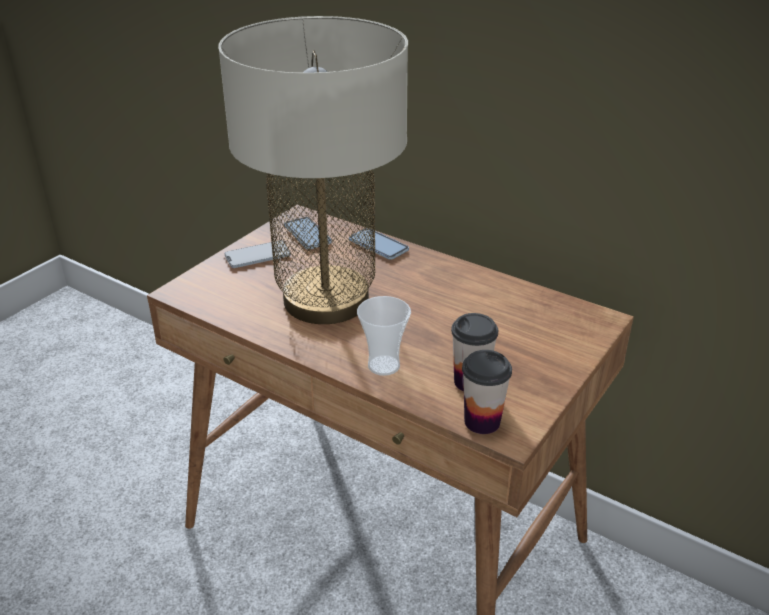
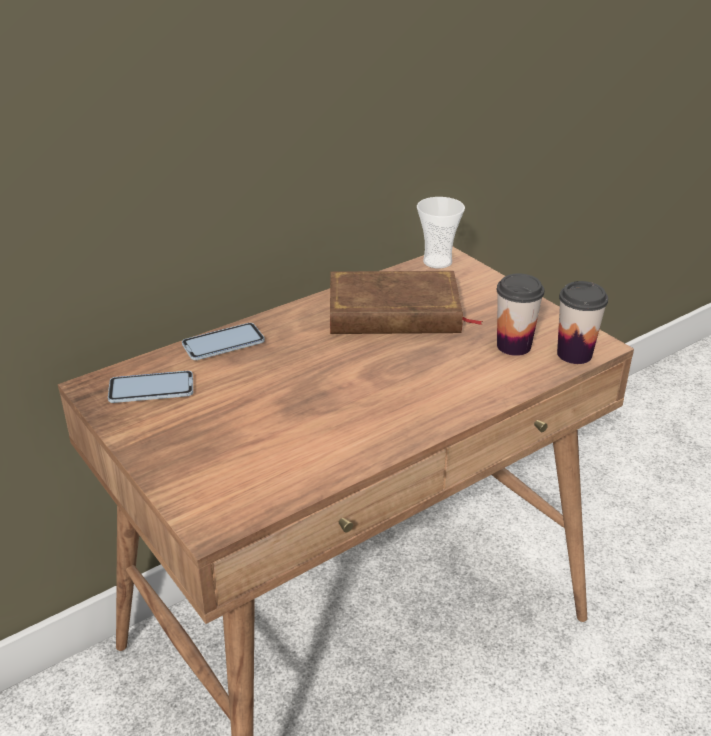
camera: 70 degrees left, 0 degrees up
(257, 255) = (171, 438): phone -> none
(326, 300) = (317, 402): table lamp -> none
(384, 365) = (466, 389): cup -> cup (437, 261)
(478, 308) = (394, 313): none -> brown book

